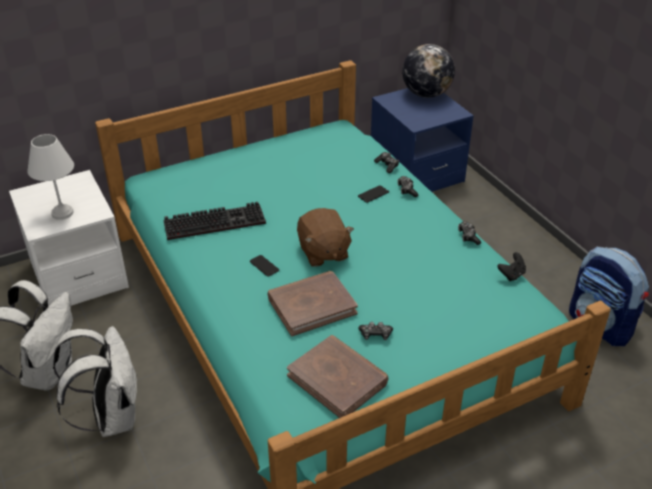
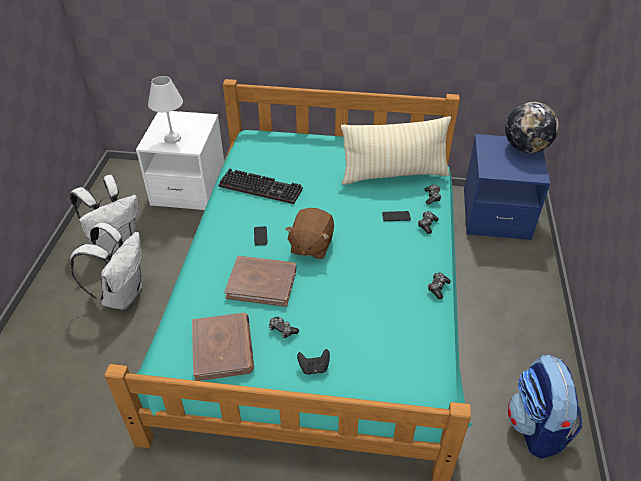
camera: 35 degrees right, 5 degrees up
(333, 160) = (394, 175): none -> beige pillow
(511, 275) = (441, 339): black game controller -> black game controller (314, 368)

